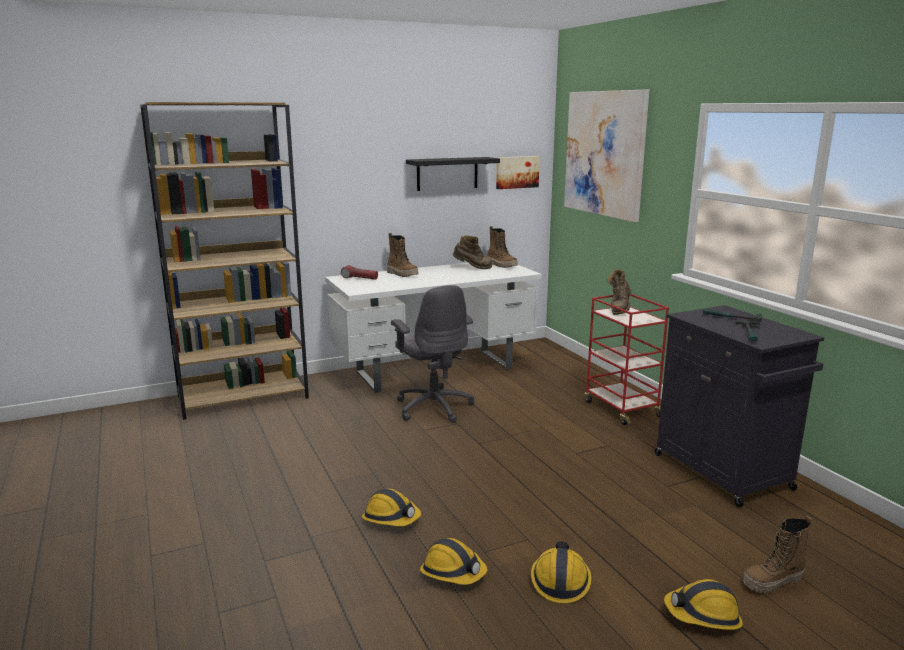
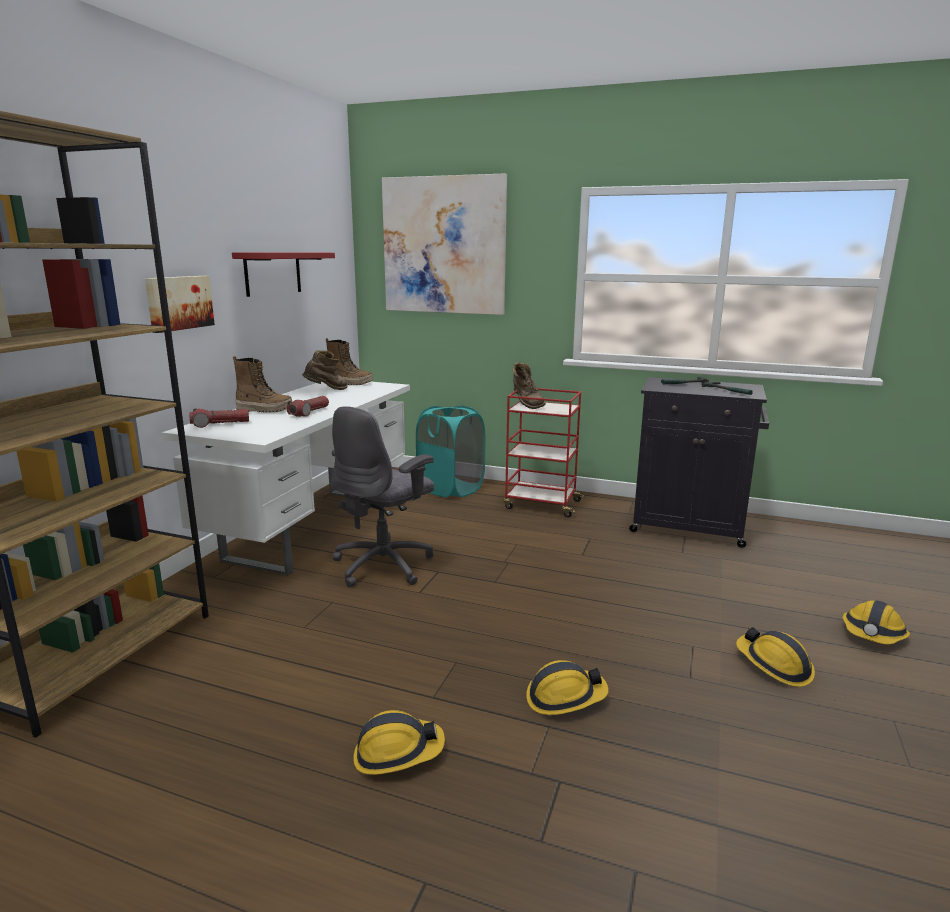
camera: 45 degrees left, 0 degrees up
(421, 281) = (309, 412): none -> flashlight
(434, 407) = (384, 565): grey office chair -> grey office chair turned 105 degrees clockwise
(447, 173) = (273, 273): black shelf -> red shelf
(453, 572) = (708, 713): hard hat -> hard hat (397, 753)
(516, 172) = (330, 272): picture -> picture (179, 303)
(572, 374) = (451, 489): none -> turquoise laundry basket
(772, 582) = (849, 589): boot -> none

